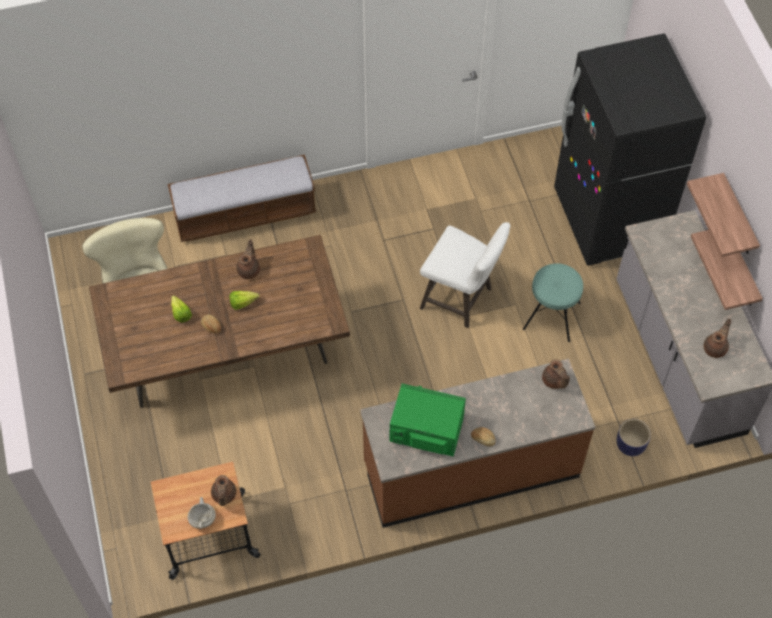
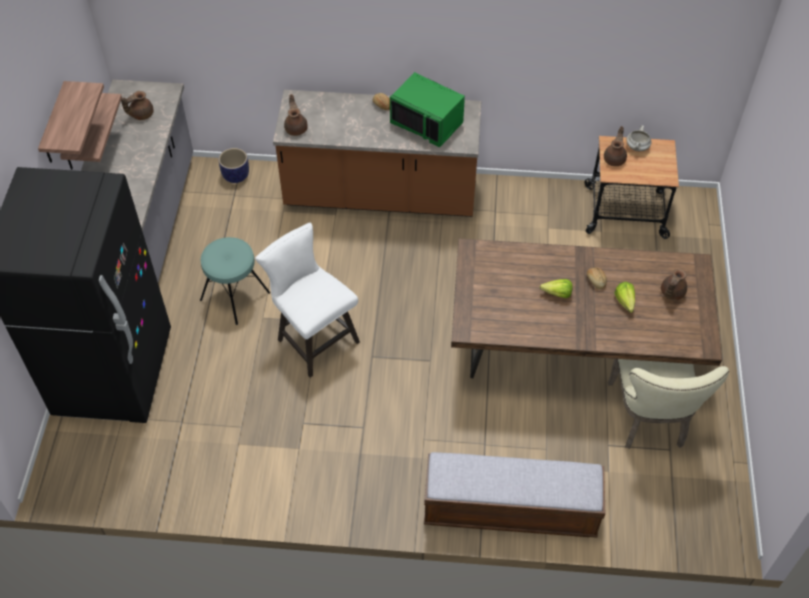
camera: 160 degrees left, 5 degrees down
(249, 270) = (541, 326): brown teapot -> brown teapot (671, 293)

